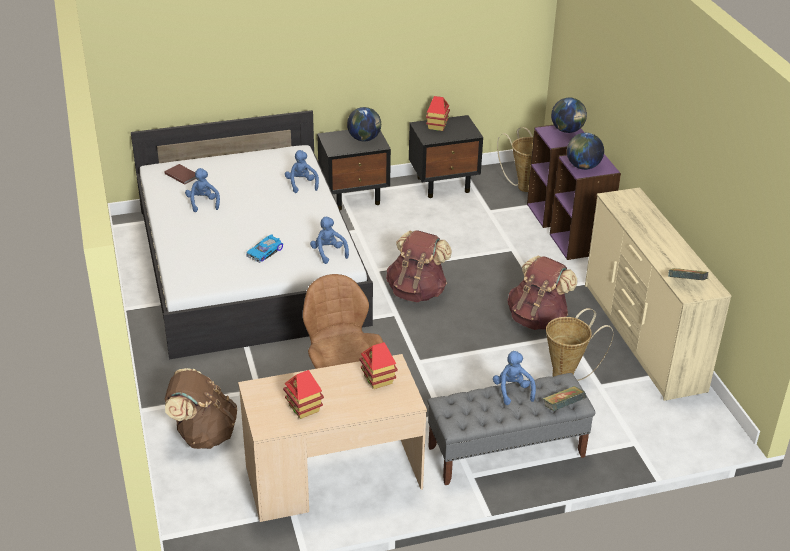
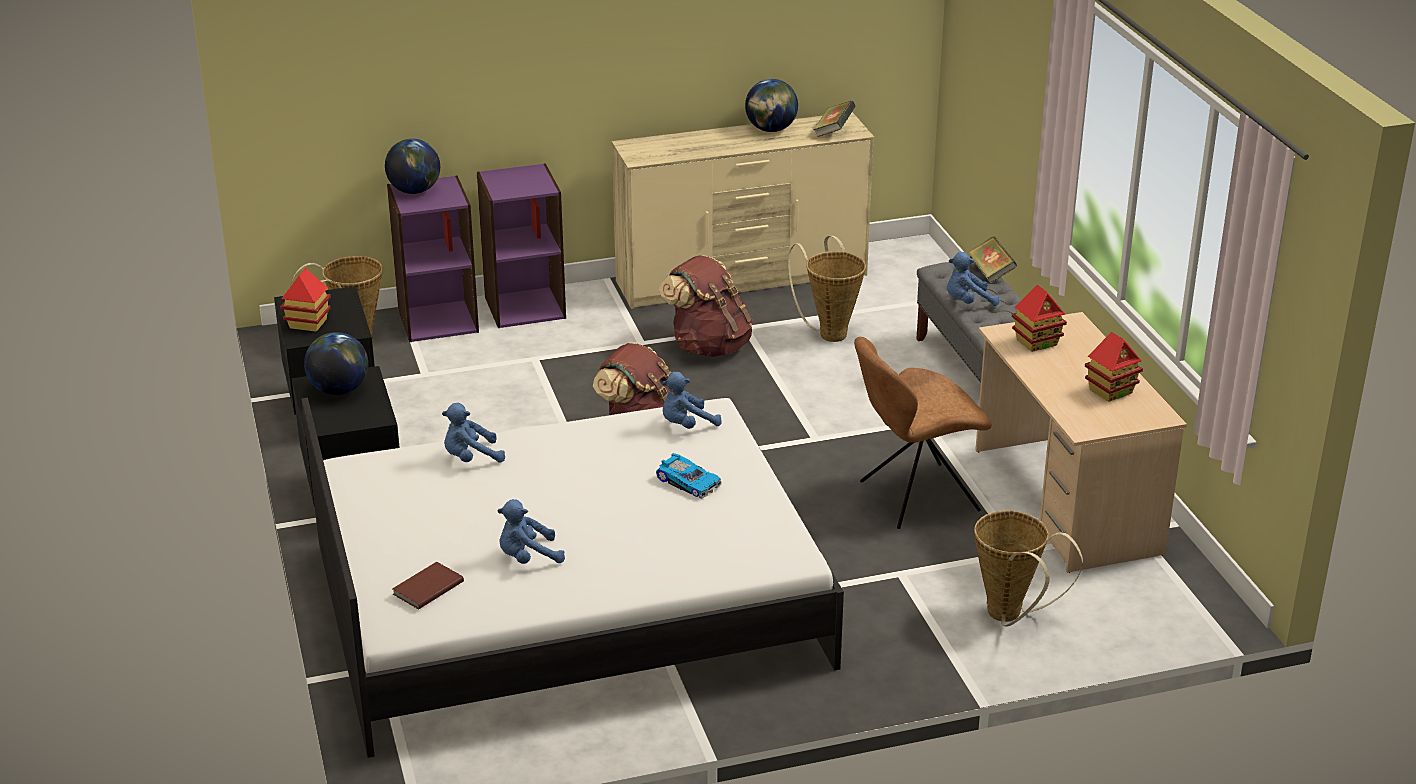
camera: 90 degrees left, 5 degrees down
(203, 434) = (1010, 617): brown backpack -> basket
(583, 166) = (525, 186): globe -> globe (771, 129)

